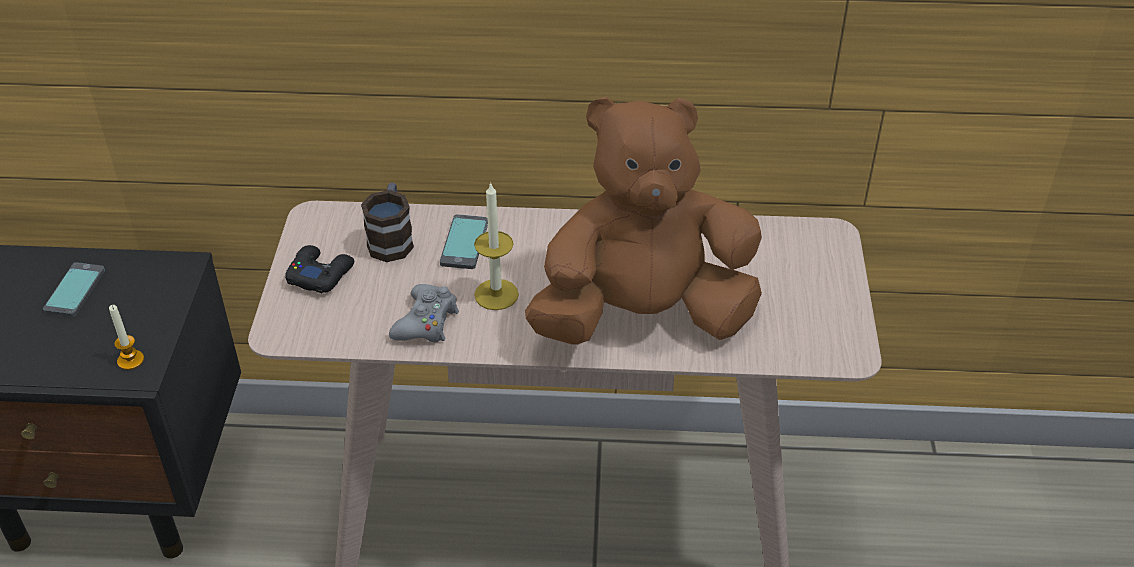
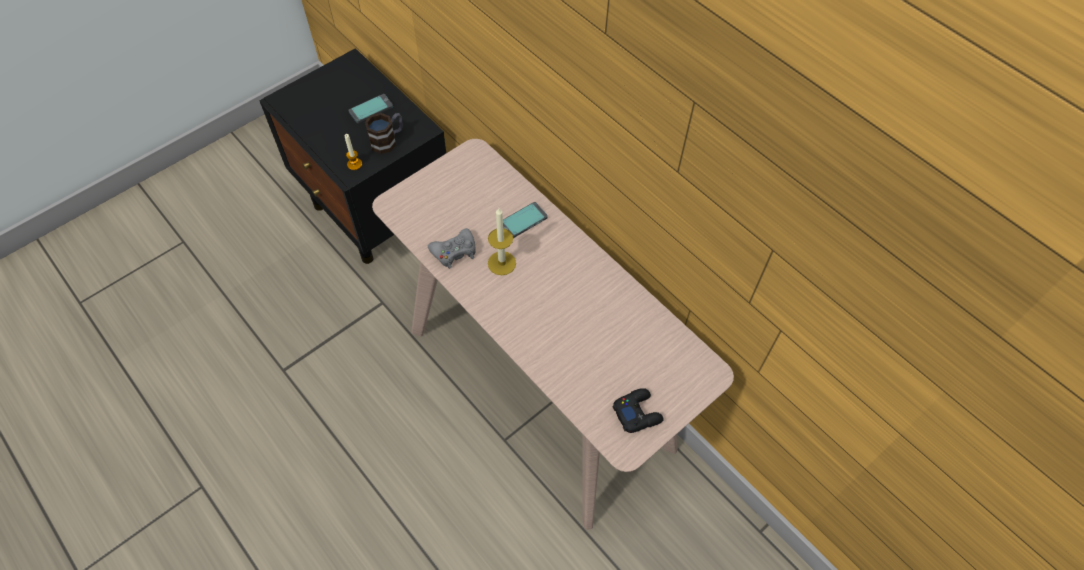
camera: 45 degrees right, 15 degrees up
(320, 274) = (441, 186): black game controller -> black game controller (637, 413)
(391, 239) = (493, 192): mug -> mug (388, 140)
(643, 316) = (553, 335): brown plush toy -> none

